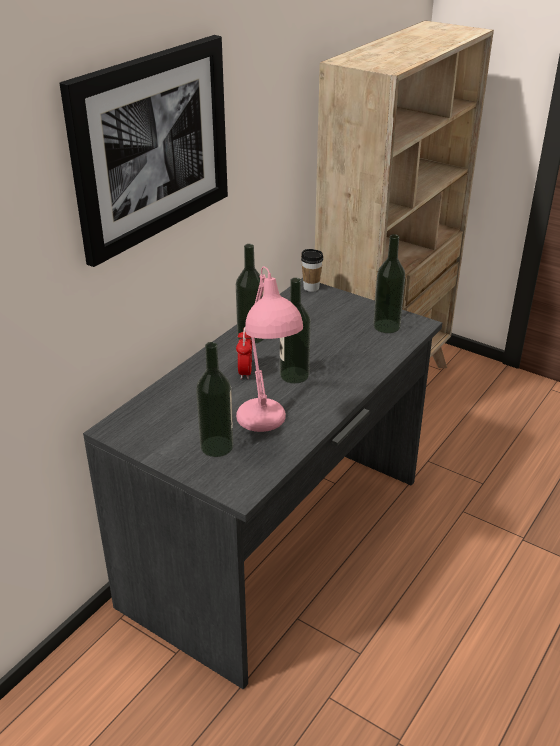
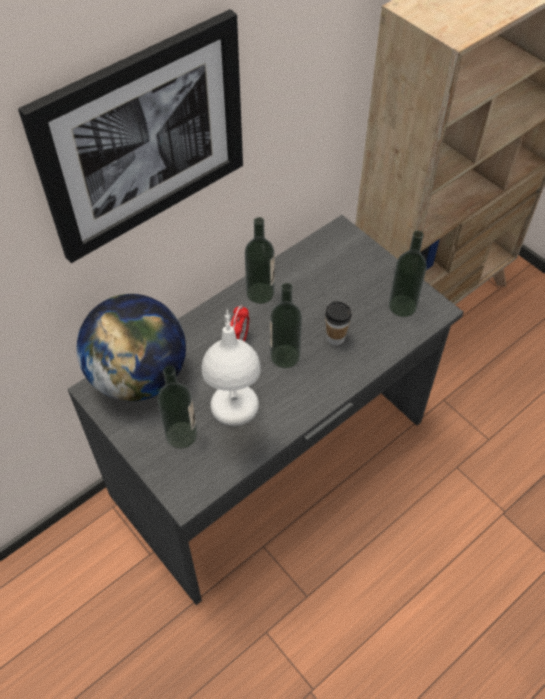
camera: 15 degrees right, 20 degrees up
(155, 411) = (139, 376): none -> globe
(266, 429) = (234, 423): pink table lamp -> white table lamp
(311, 288) = (344, 233): cup -> cup (335, 338)

